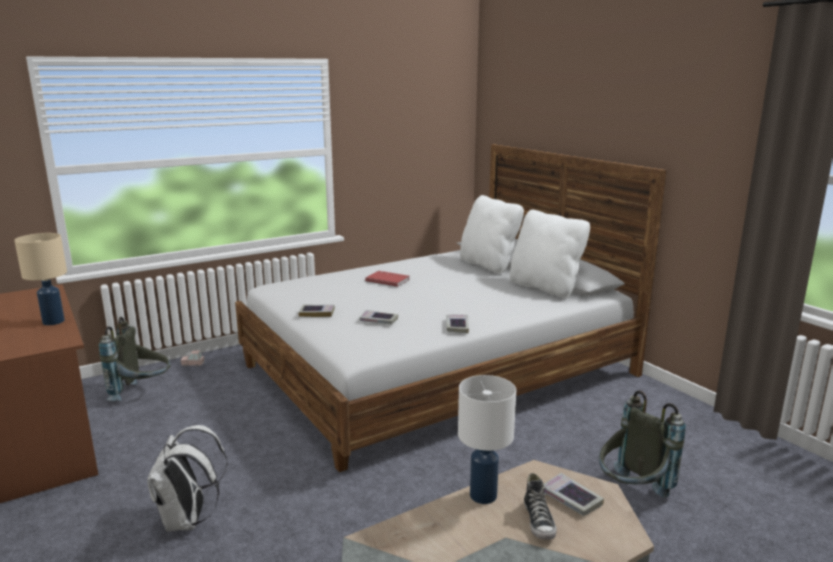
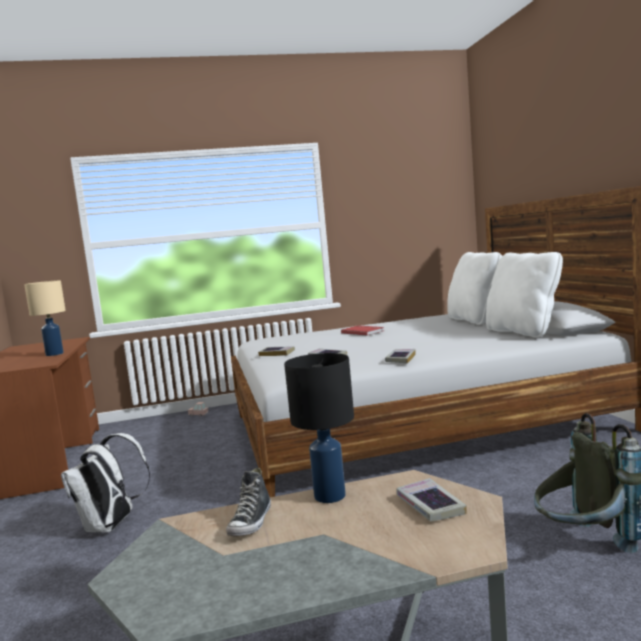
camera: 20 degrees right, 10 degrees down
(142, 393) = (145, 433): grey backpack -> none
(482, 495) = (329, 495): white table lamp -> black table lamp
(539, 522) = (374, 523): shoe -> shoe (251, 522)

